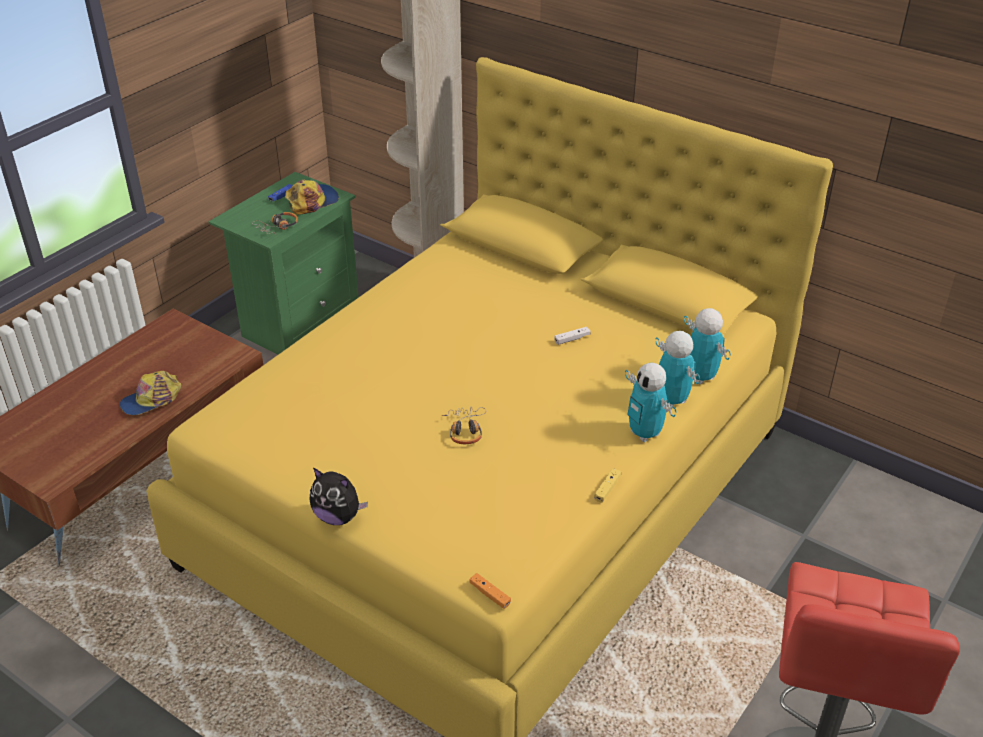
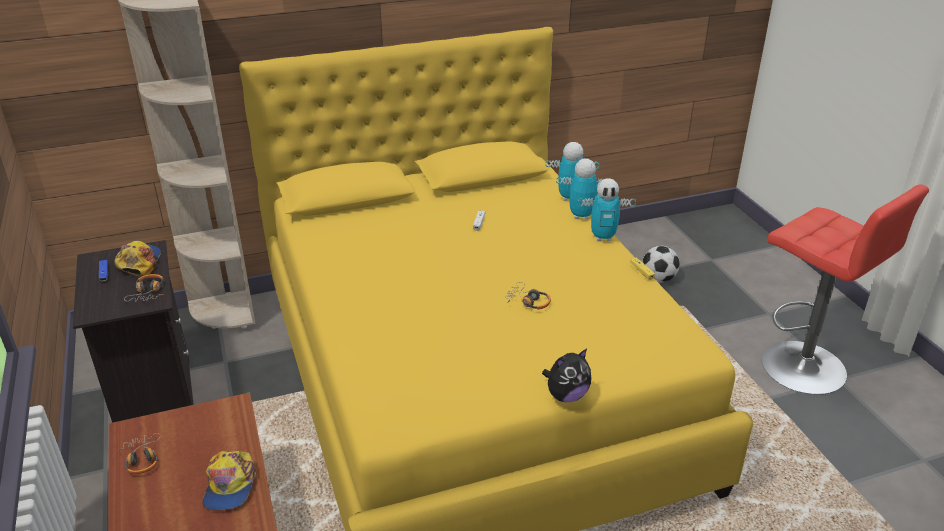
camera: 55 degrees left, 5 degrees down
(148, 344) = (142, 458): none -> headphones
(298, 326) = (153, 396): green nightstand -> black nightstand
(490, 594) = (705, 356): orange game controller -> none
(836, 566) = (658, 279): none -> football

